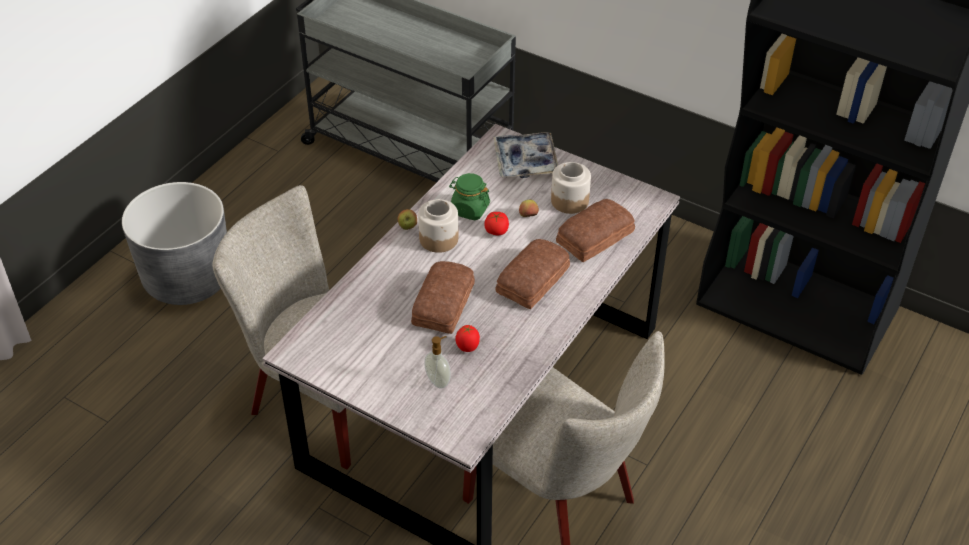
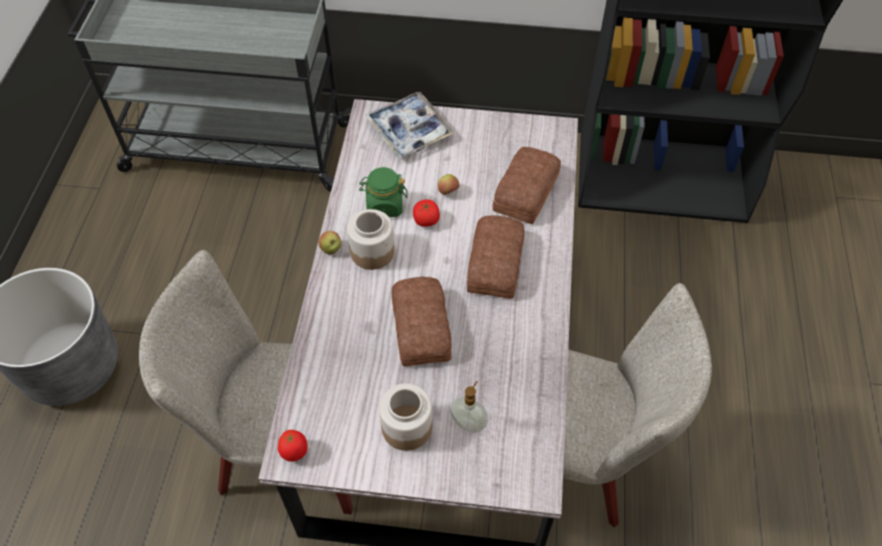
camera: 25 degrees left, 10 degrees up
(468, 348) = (476, 370): tomato -> tomato (295, 452)
(569, 201) = (478, 160): jar -> jar (406, 427)

